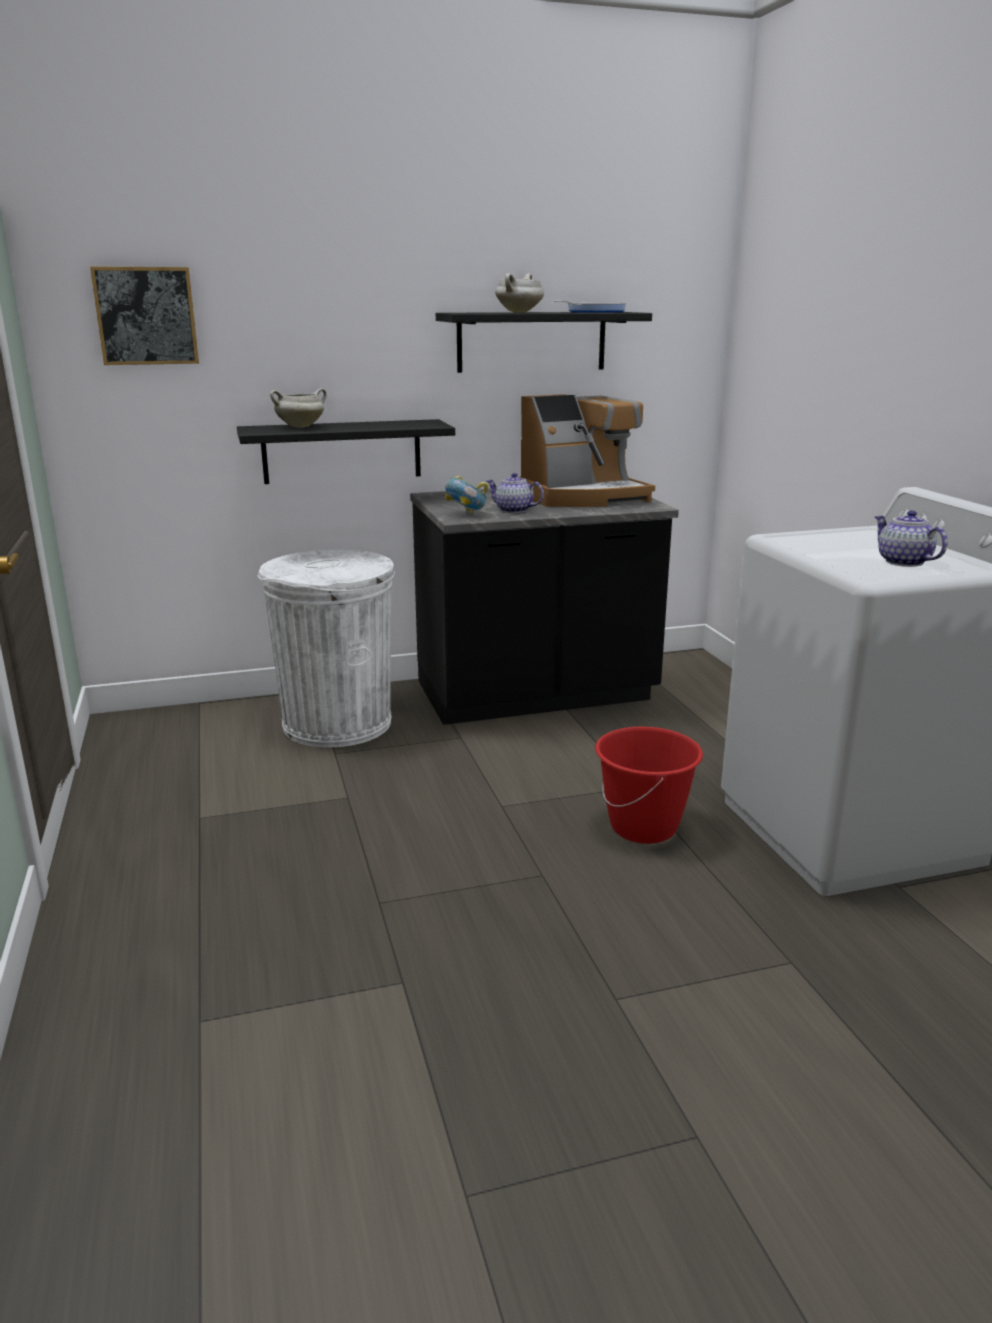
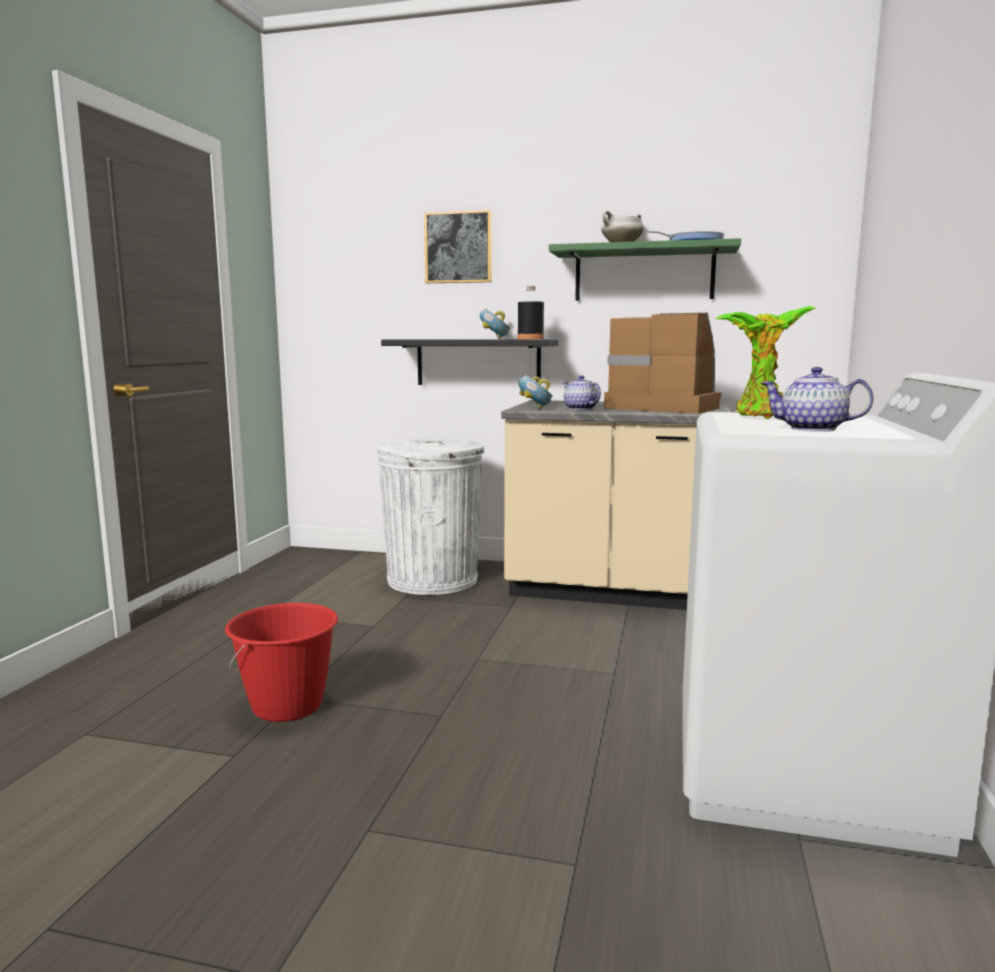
camera: 30 degrees right, 10 degrees down
(146, 316) = (347, 258): picture -> picture (458, 247)
(300, 426) = (440, 339): white cooking pot -> none
(376, 425) = (495, 339): none -> bowl
(425, 425) = (530, 339): none -> black bottle
(531, 341) = (644, 274): black shelf -> green shelf
(535, 695) = (613, 590): black counter -> beige counter
(582, 497) = (663, 407): coffee machine -> coffee machine turned 150 degrees counterclockwise
(644, 827) = (579, 705): red bucket -> red bucket (288, 706)
(820, 540) = (766, 416): none -> potted plant
(903, 562) = (812, 429): teapot -> teapot turned 75 degrees counterclockwise

